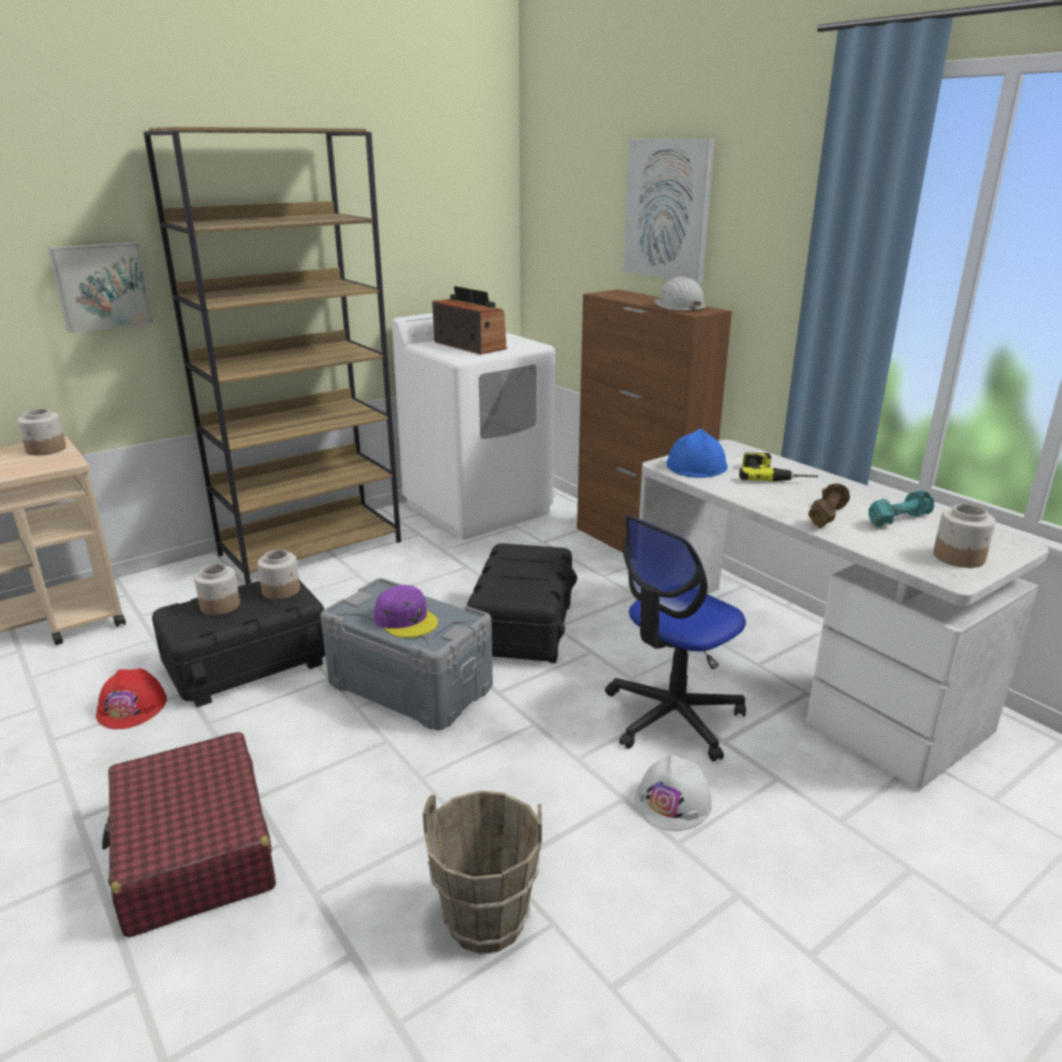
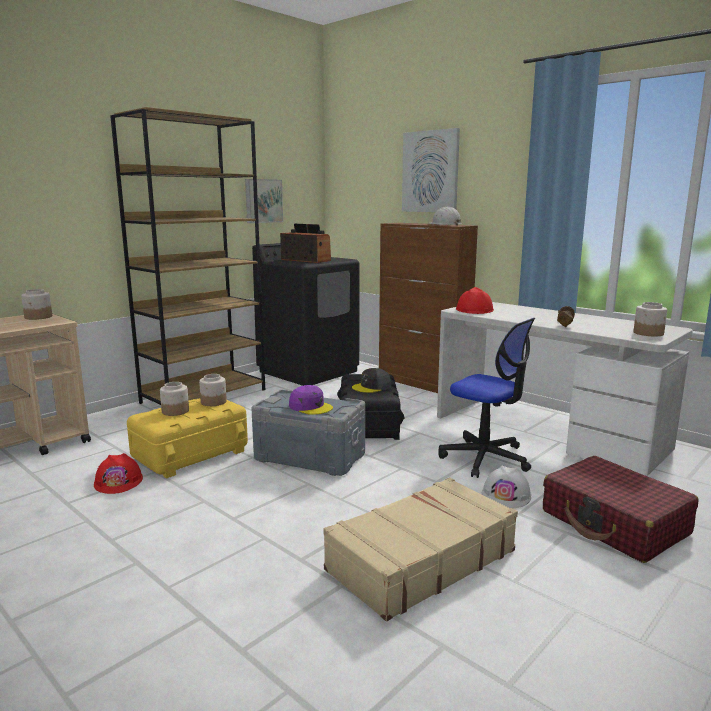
camera: 10 degrees left, 10 degrees down
(101, 286) = (76, 212): picture -> picture (263, 201)
(194, 850) = (204, 547): red suitcase -> red suitcase (614, 523)
(247, 663) = (190, 454): black storage box -> yellow storage box
(478, 508) = (309, 371): white washing machine -> black washing machine
(486, 921) = (420, 560): brown bucket -> beige suitcase
(524, 576) = (372, 387): none -> grey cap
(672, 717) = (485, 458): office chair -> office chair turned 90 degrees counterclockwise
(696, 466) = (474, 310): blue hard hat -> red hard hat
(774, 474) = (522, 311): power drill -> none
(898, 520) = (605, 323): turquoise dumbbell -> none

